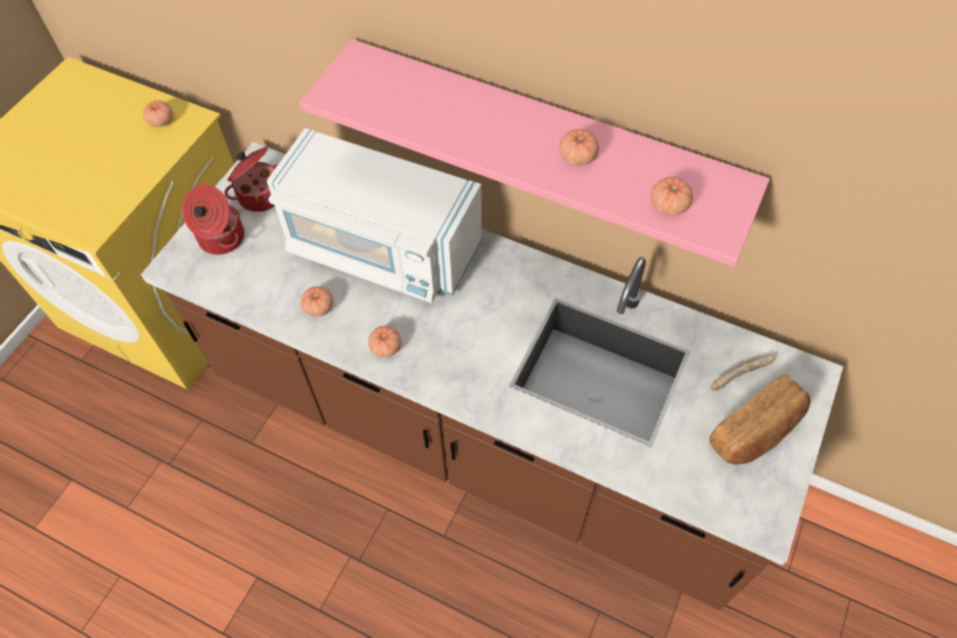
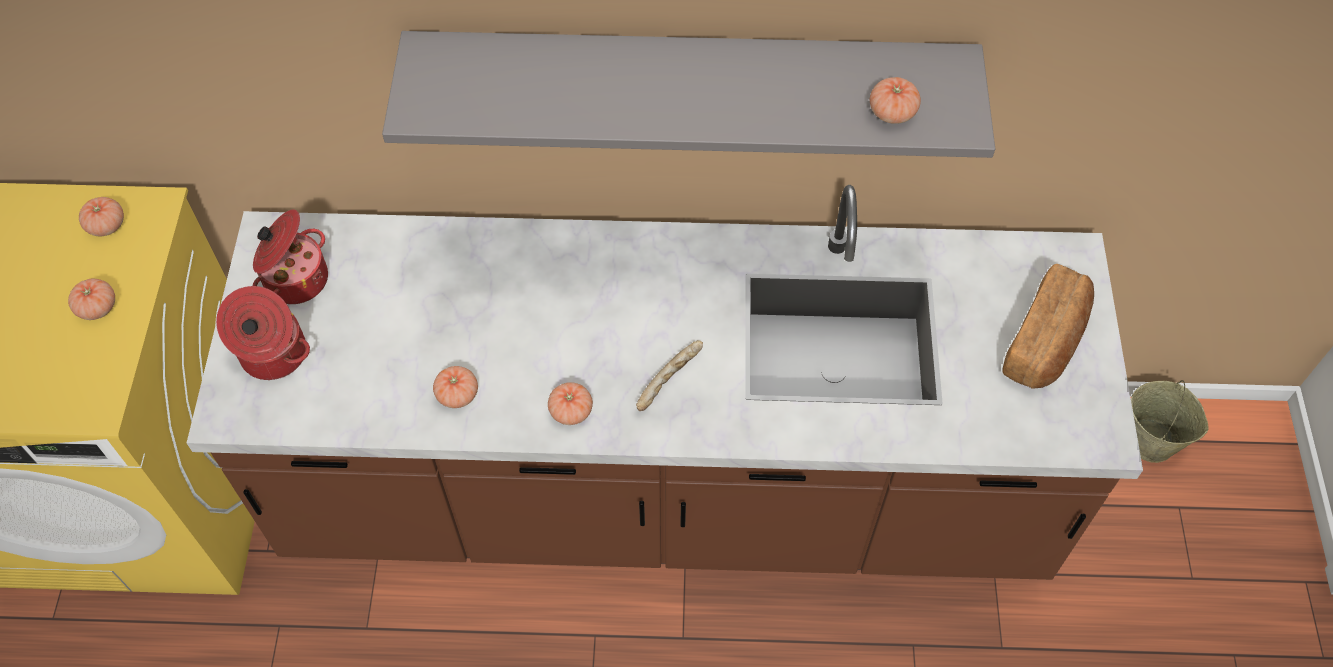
camera: 25 degrees left, 0 degrees up
(381, 247) = (496, 289): white microwave -> none
(544, 135) = (689, 76): pink shelf -> grey shelf
(577, 157) = (761, 90): tomato -> tomato (97, 307)
(741, 376) = (1000, 286): bread -> bread (670, 380)
(850, 540) = (1151, 441): none -> beige bucket

